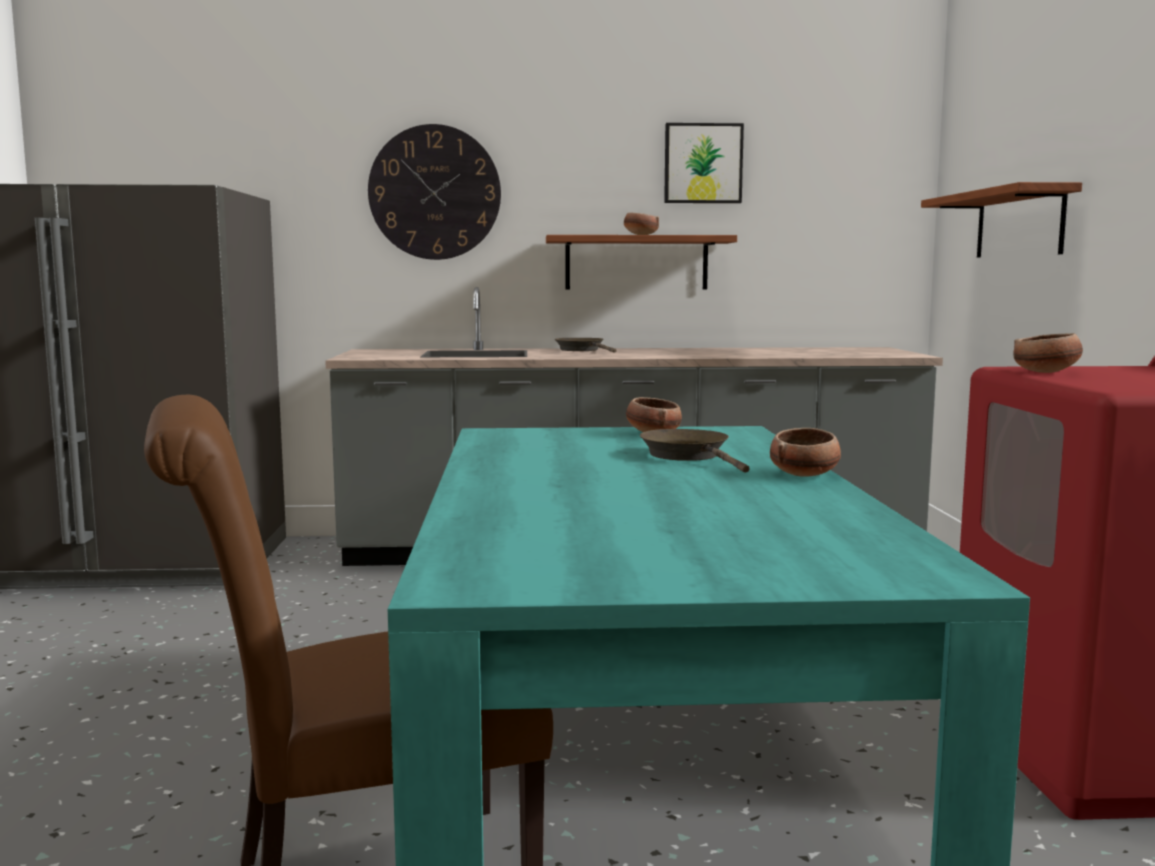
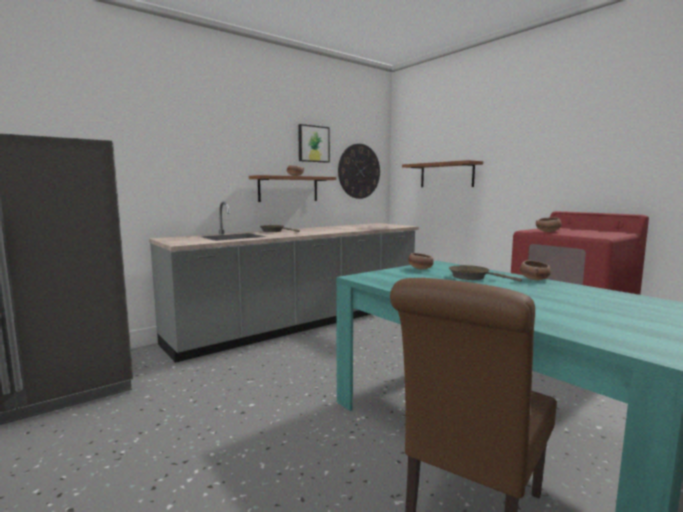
camera: 35 degrees left, 0 degrees up
(434, 192) = (192, 150): wall clock -> wall clock (359, 171)

